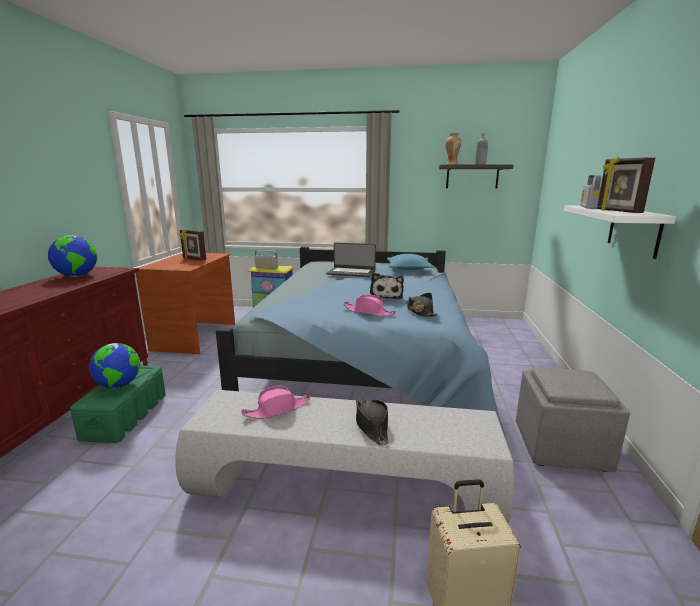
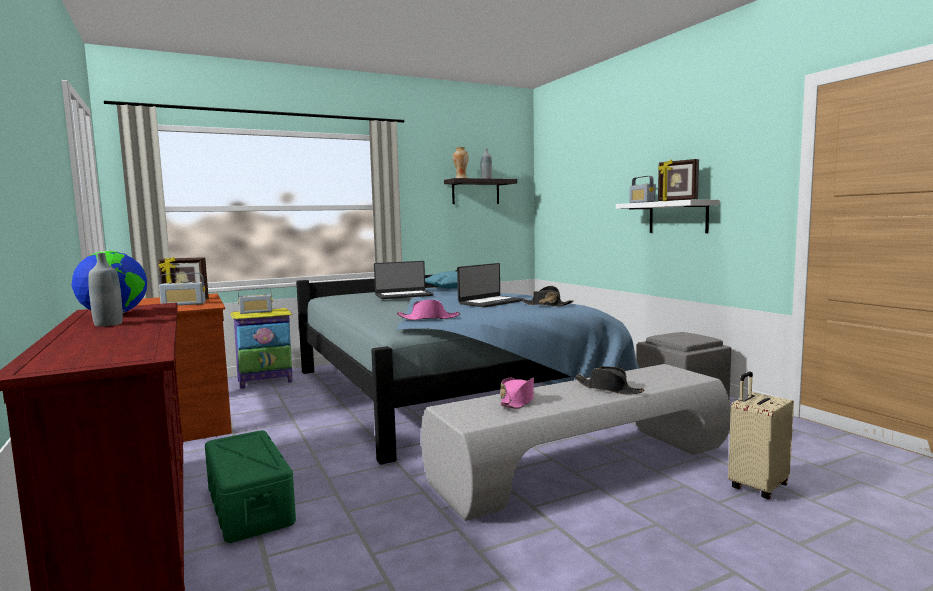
camera: 35 degrees left, 10 degrees down
(43, 287) = (108, 324): none -> grey bottle
(119, 385) = (248, 455): globe -> none
(183, 263) = (183, 304): none -> radio
(369, 312) = (508, 311): pink hat -> pink hat (429, 318)
(386, 296) = (491, 302): plush toy -> laptop

